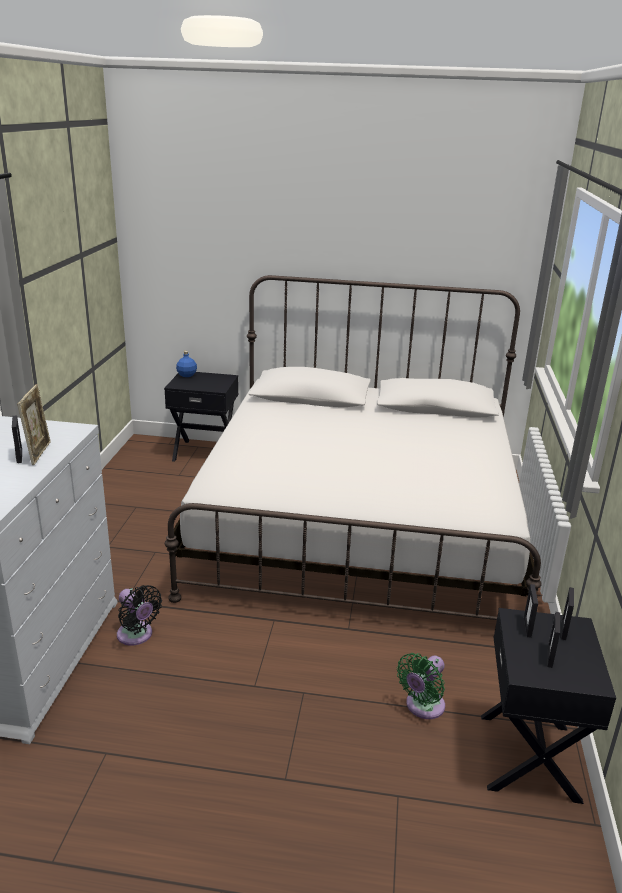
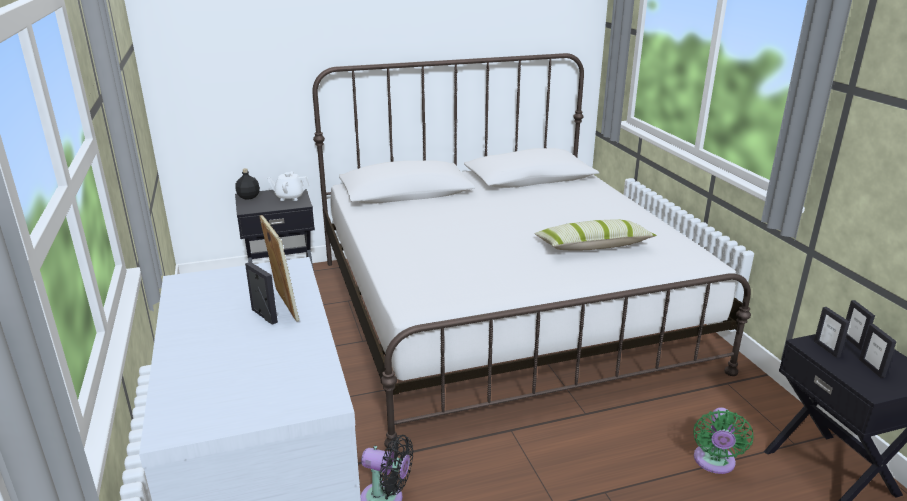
camera: 25 degrees left, 0 degrees up
(187, 375) = (249, 197): blue bottle -> black bottle
(216, 382) = (289, 197): none -> white teapot
(414, 480) = (593, 246): none -> pillow

